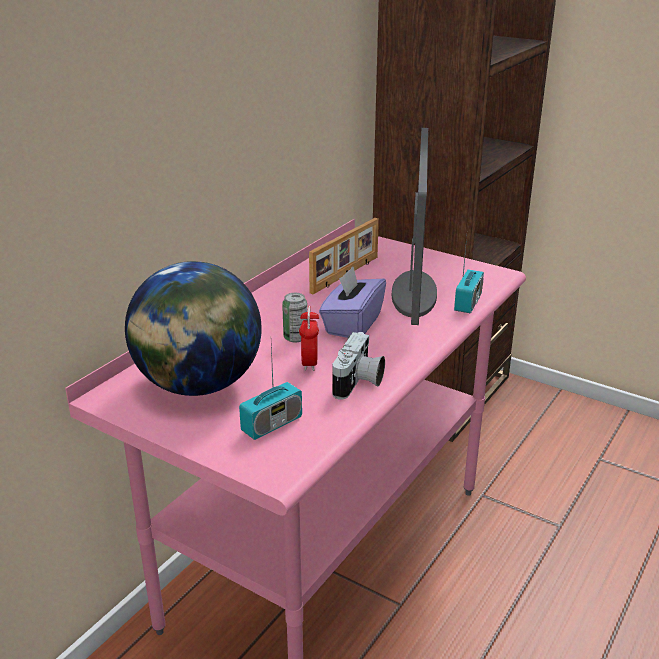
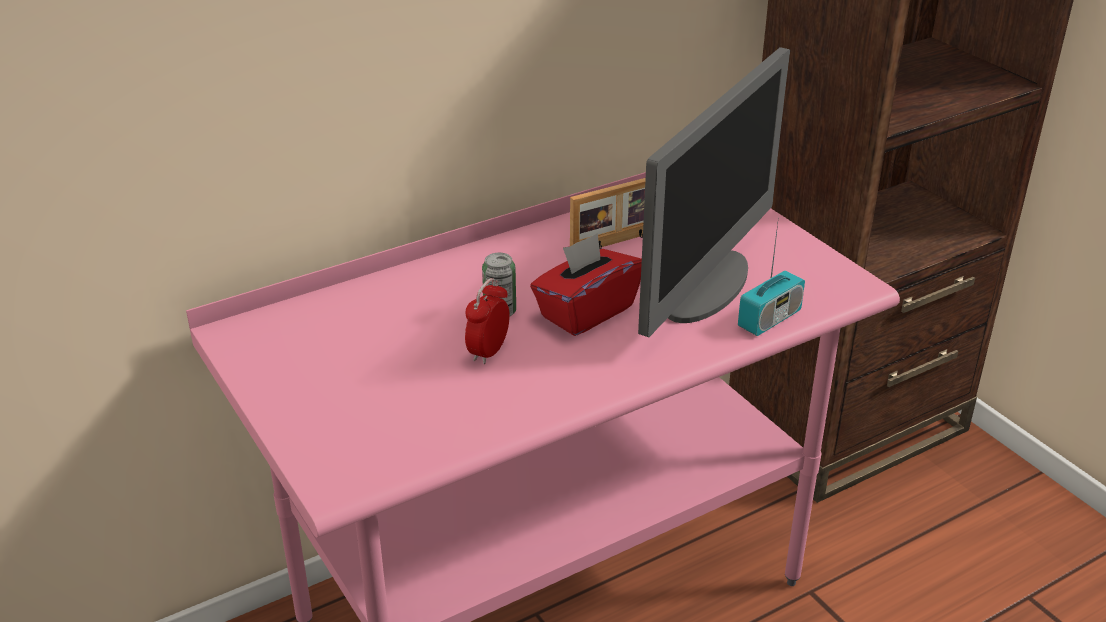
camera: 25 degrees right, 5 degrees up
(199, 385) = (339, 345): globe -> none
(272, 424) = (378, 421): radio -> none
(352, 324) = (586, 311): purple tissue box -> red tissue box
(359, 383) = (525, 396): camera -> none

